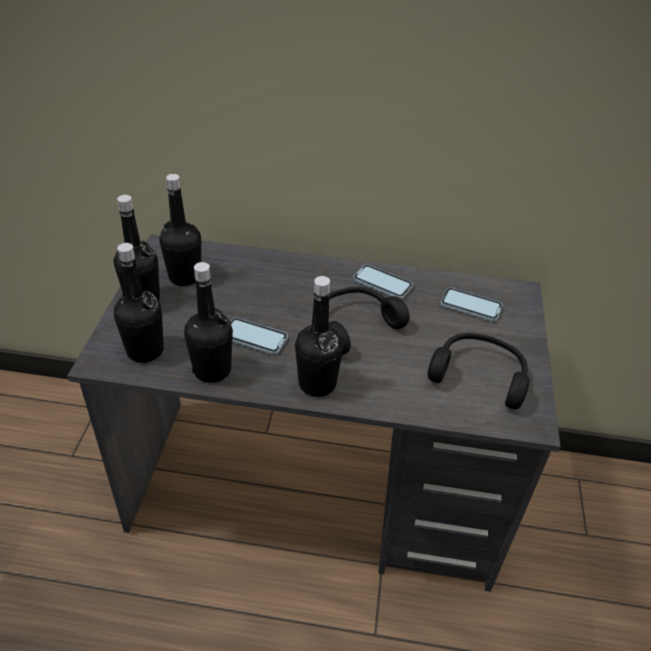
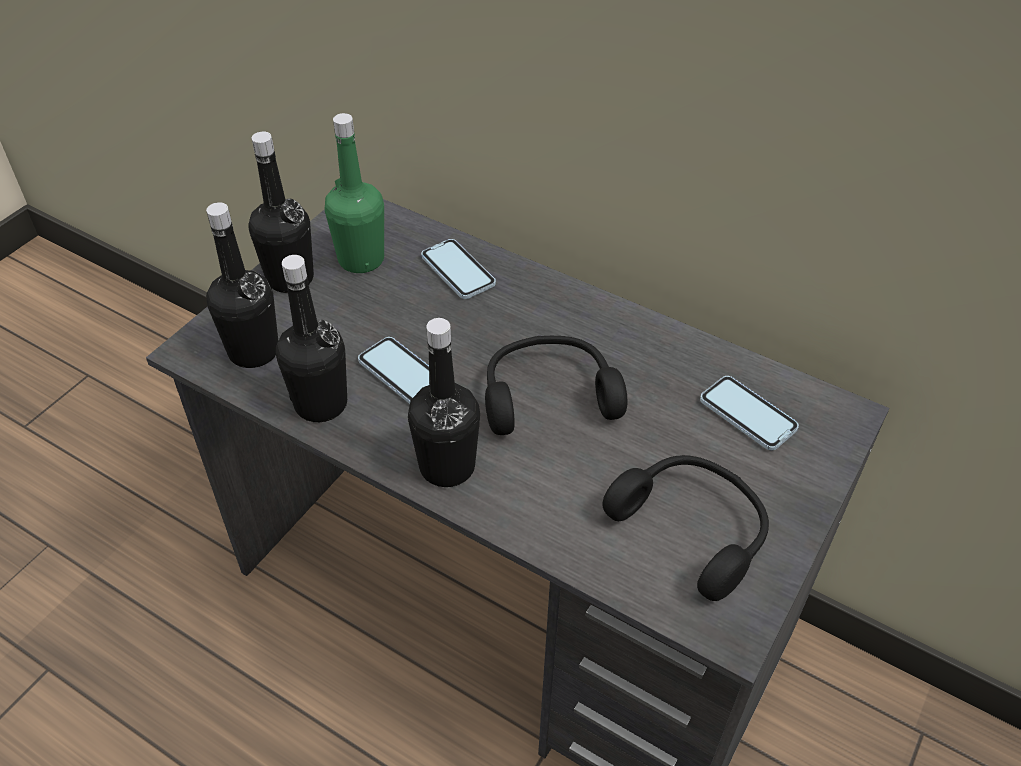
camera: 25 degrees right, 5 degrees up
(185, 277) = (361, 259): black bottle -> green bottle
(382, 283) = (631, 341): phone -> phone (458, 271)

